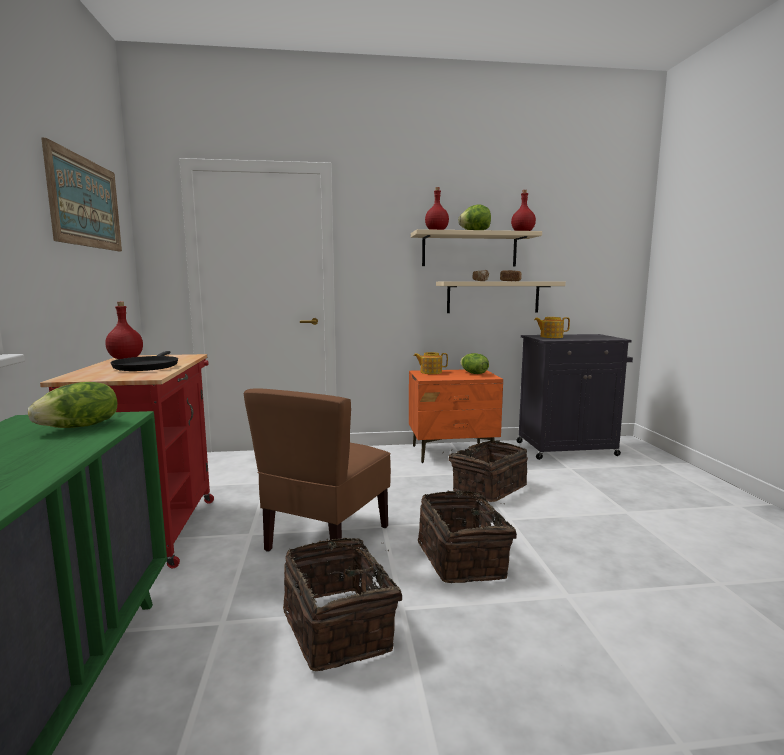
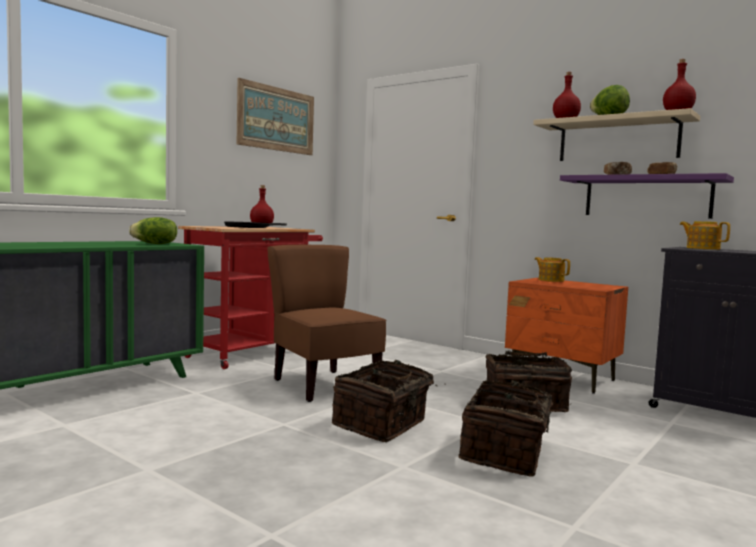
camera: 45 degrees right, 5 degrees down
(326, 538) = (324, 385): brown chair -> brown chair turned 75 degrees clockwise
(340, 628) = (235, 416): basket -> basket (506, 454)
(473, 373) = (593, 286): lettuce -> none
(493, 297) = (647, 197): beige shelf -> purple shelf

